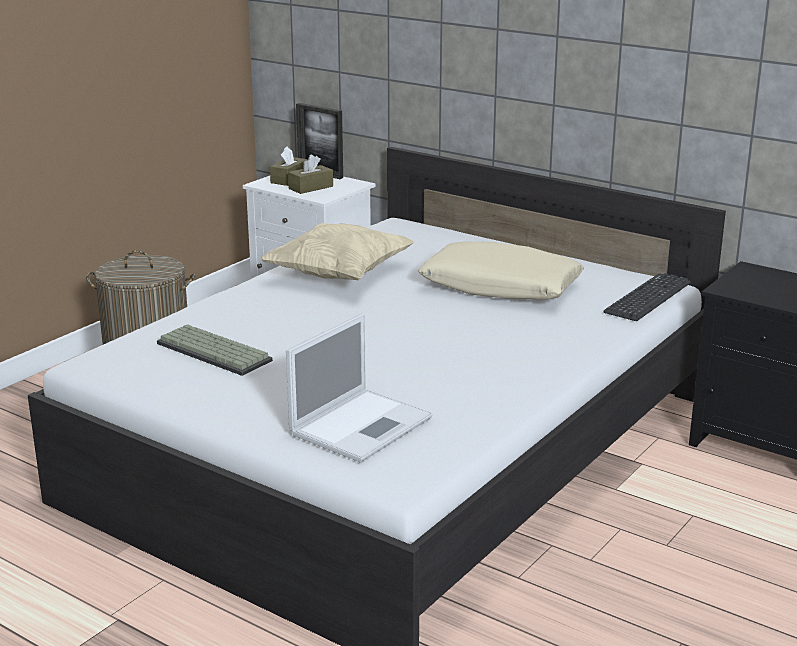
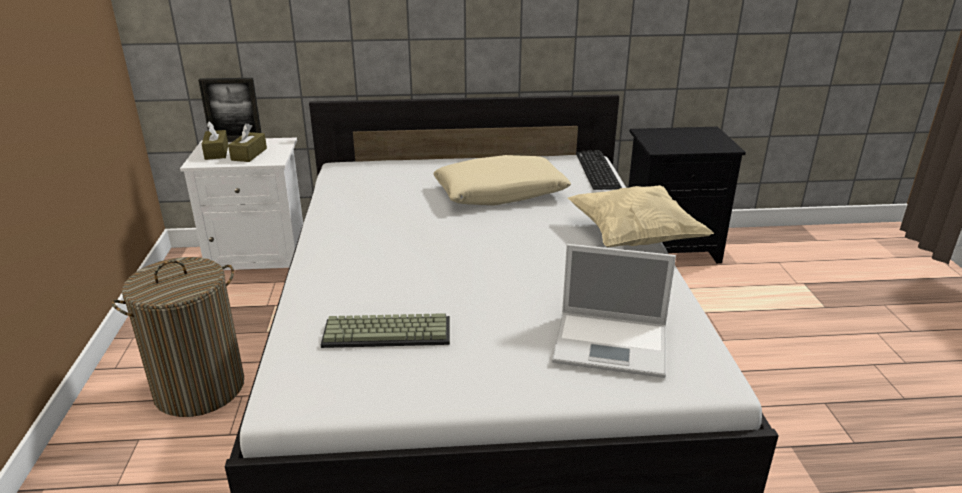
camera: 40 degrees left, 5 degrees up
(338, 275) = (370, 223): beige pillow -> beige pillow (634, 237)
(362, 424) = (613, 344): laptop -> laptop turned 105 degrees clockwise

